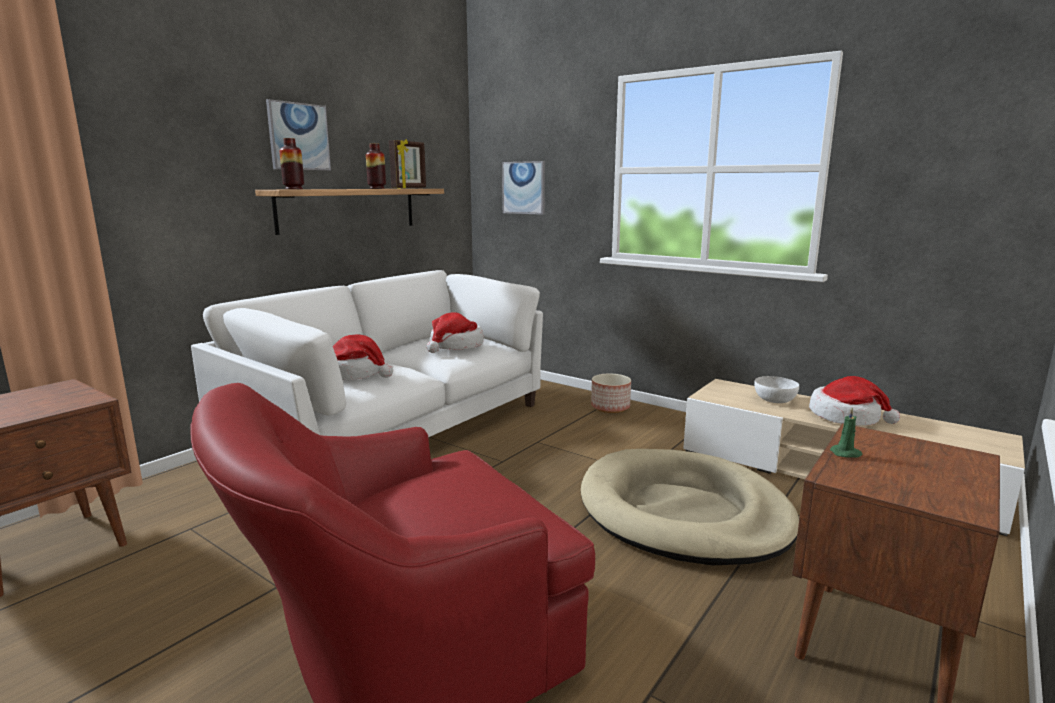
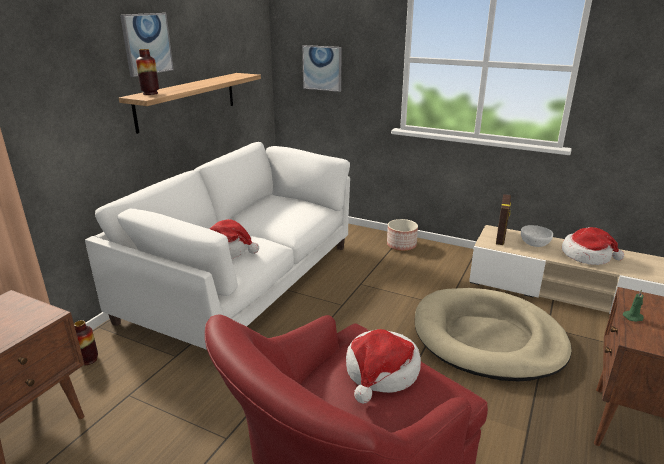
camera: 10 degrees left, 10 degrees up
(377, 188) = (210, 81): vase -> vase (88, 360)
(409, 188) = (233, 76): picture frame -> picture frame (501, 237)
(455, 346) = (288, 212): hat -> hat (381, 372)

